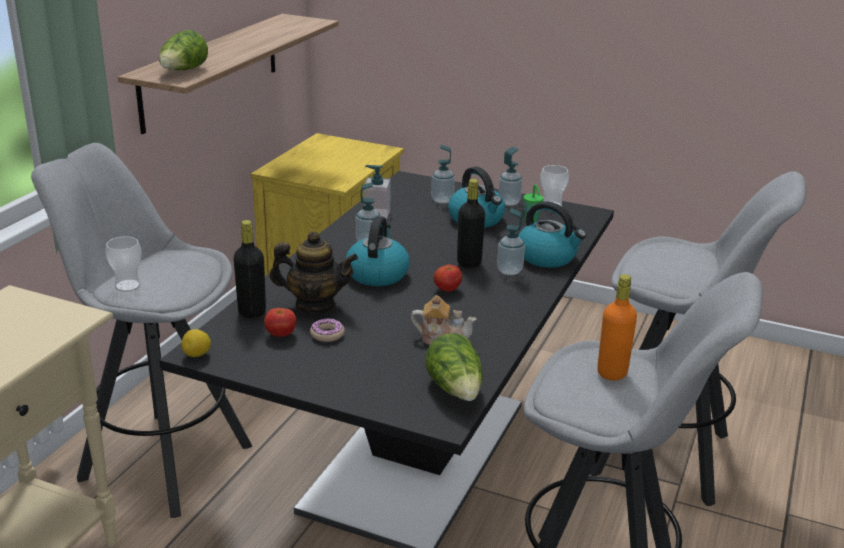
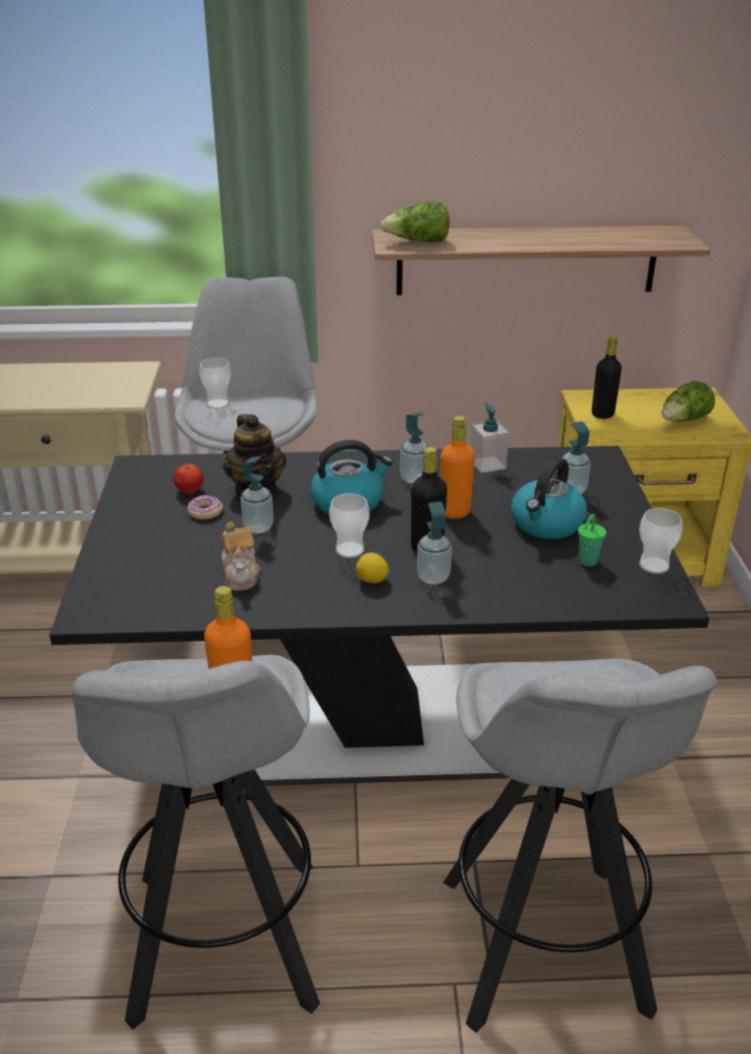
camera: 65 degrees right, 5 degrees up
(197, 355) = (131, 467): lemon -> lemon (372, 581)
(252, 312) = (220, 466): black bottle -> black bottle (602, 414)
(431, 242) = (454, 512): none -> orange bottle
(447, 290) = (350, 550): tomato -> cup
(456, 389) = (147, 606): lettuce -> lettuce (684, 421)
(509, 202) = (624, 533): soap dispenser -> soap dispenser (258, 527)
(547, 257) = (497, 595): kettle -> none

